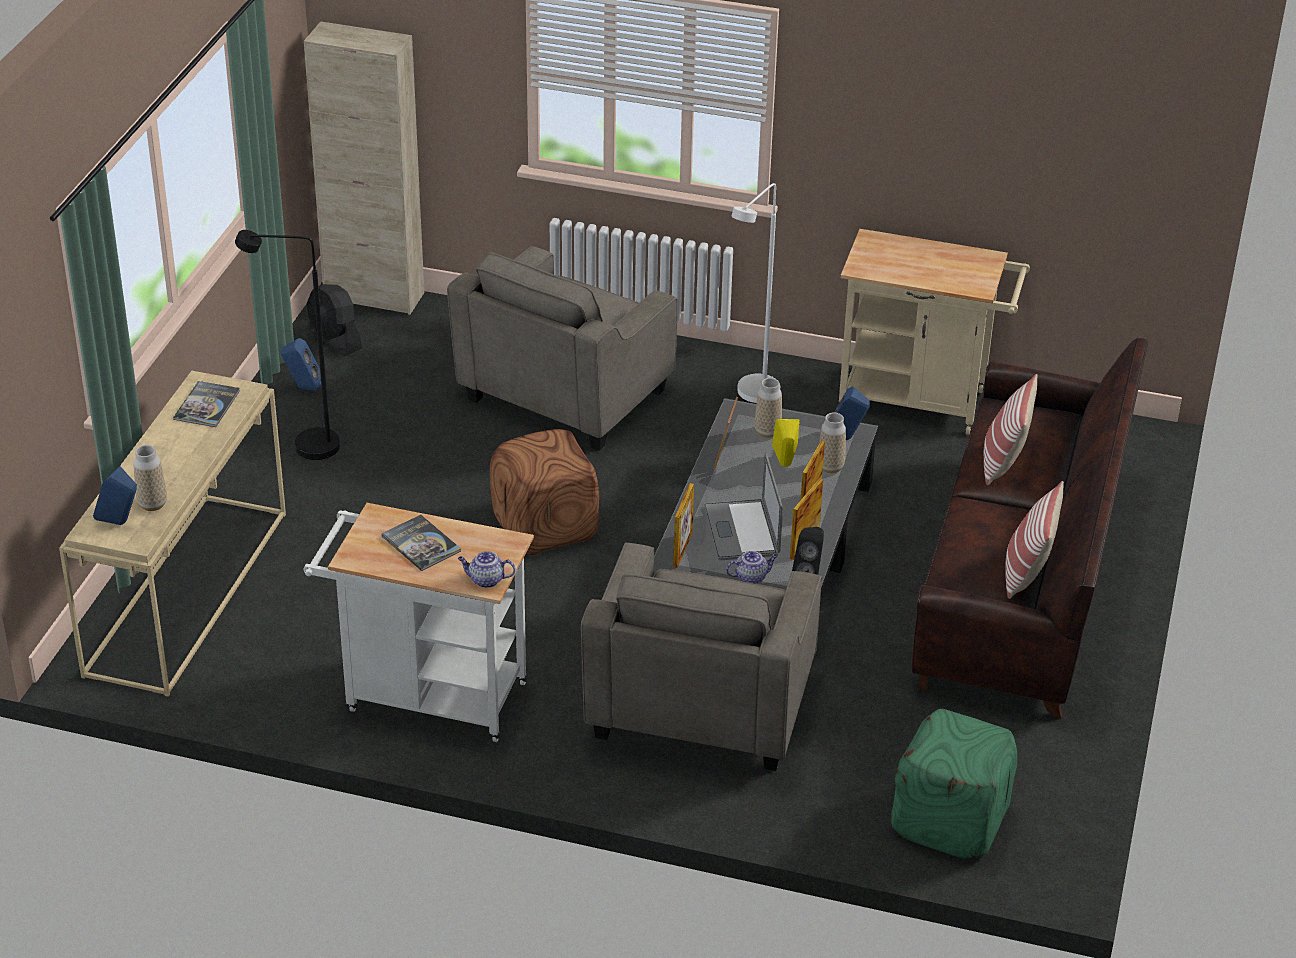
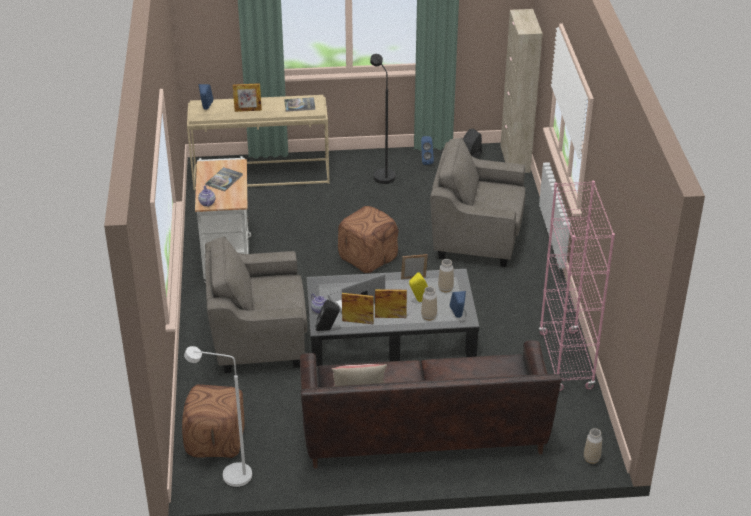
camera: 70 degrees right, 0 degrees up
(152, 504) = (223, 112): vase -> vase (591, 459)
(682, 550) = (329, 283): picture frame -> picture frame (248, 110)
(752, 398) = (522, 298): white floor lamp -> white floor lamp (229, 475)
(922, 402) = (565, 361): beige cart -> pink bookcase
(951, 819) = (216, 441): green ottoman -> brown ottoman
(1003, 461) = (456, 370): pillow -> none

